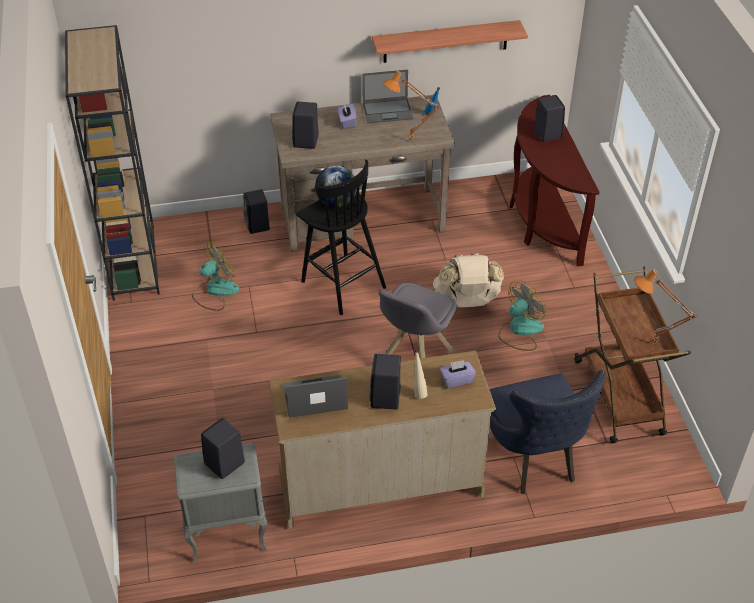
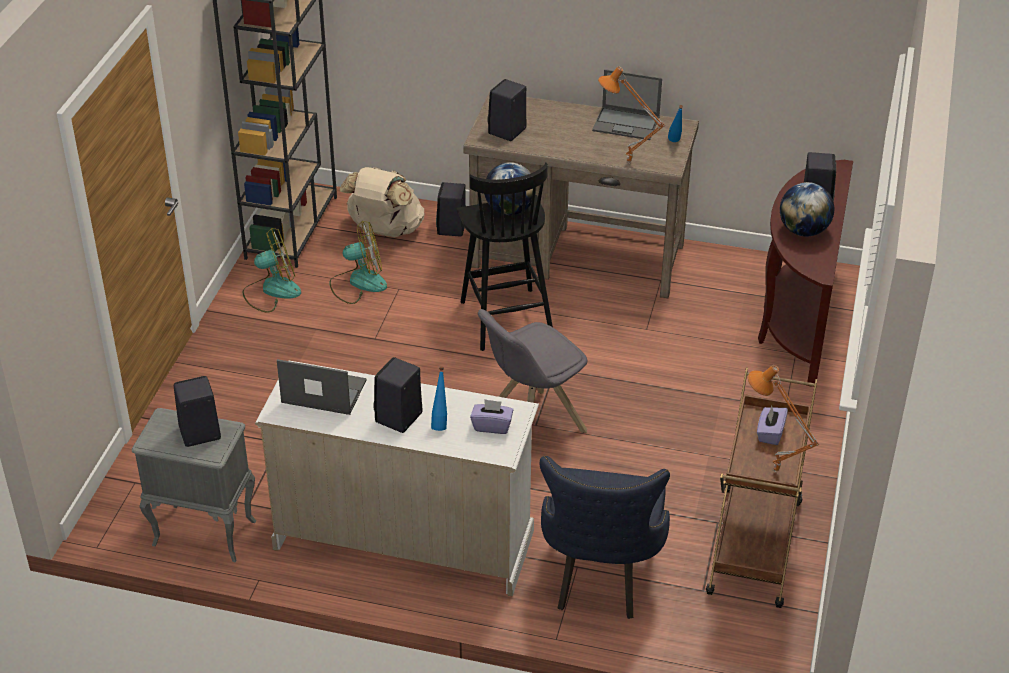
camera: 25 degrees right, 5 degrees down
(347, 122) = (569, 123): purple tissue box -> purple tissue box (770, 433)
(379, 483) = (402, 539): brown cabinet -> white cabinet
(418, 391) = (440, 423): beige bottle -> blue bottle
(445, 41) = (717, 54): shelf -> none
(466, 301) = (639, 382): beige backpack -> beige backpack (385, 230)
(520, 331) = (682, 434): fan -> fan (272, 291)
(553, 157) = (803, 231): none -> globe

